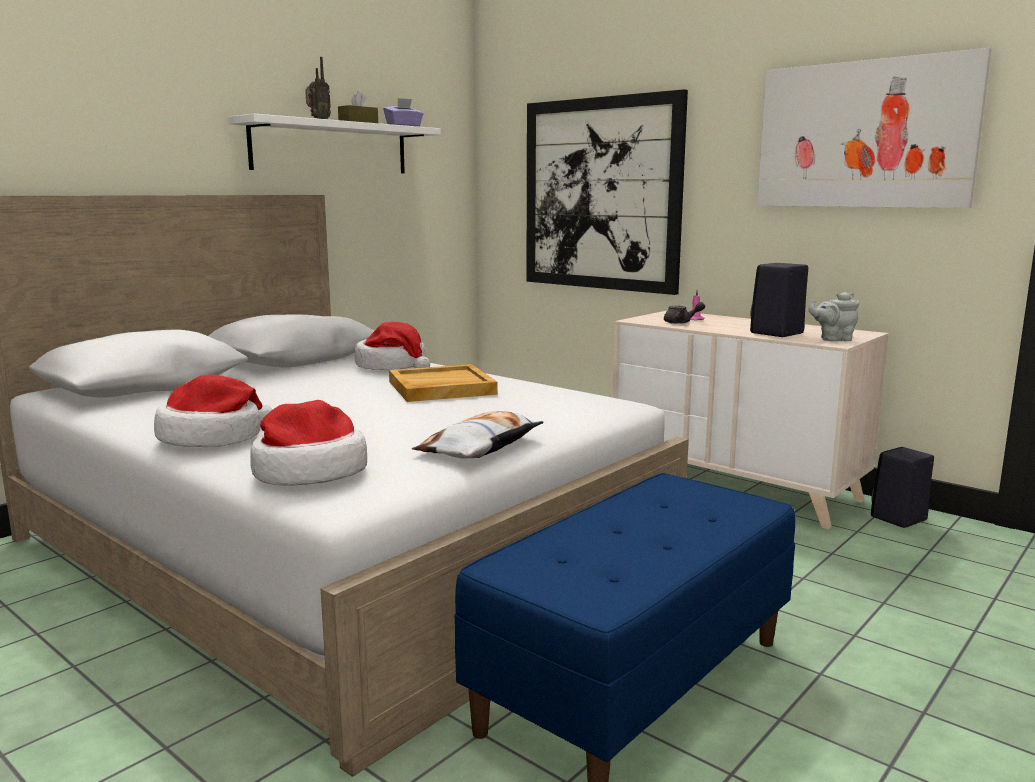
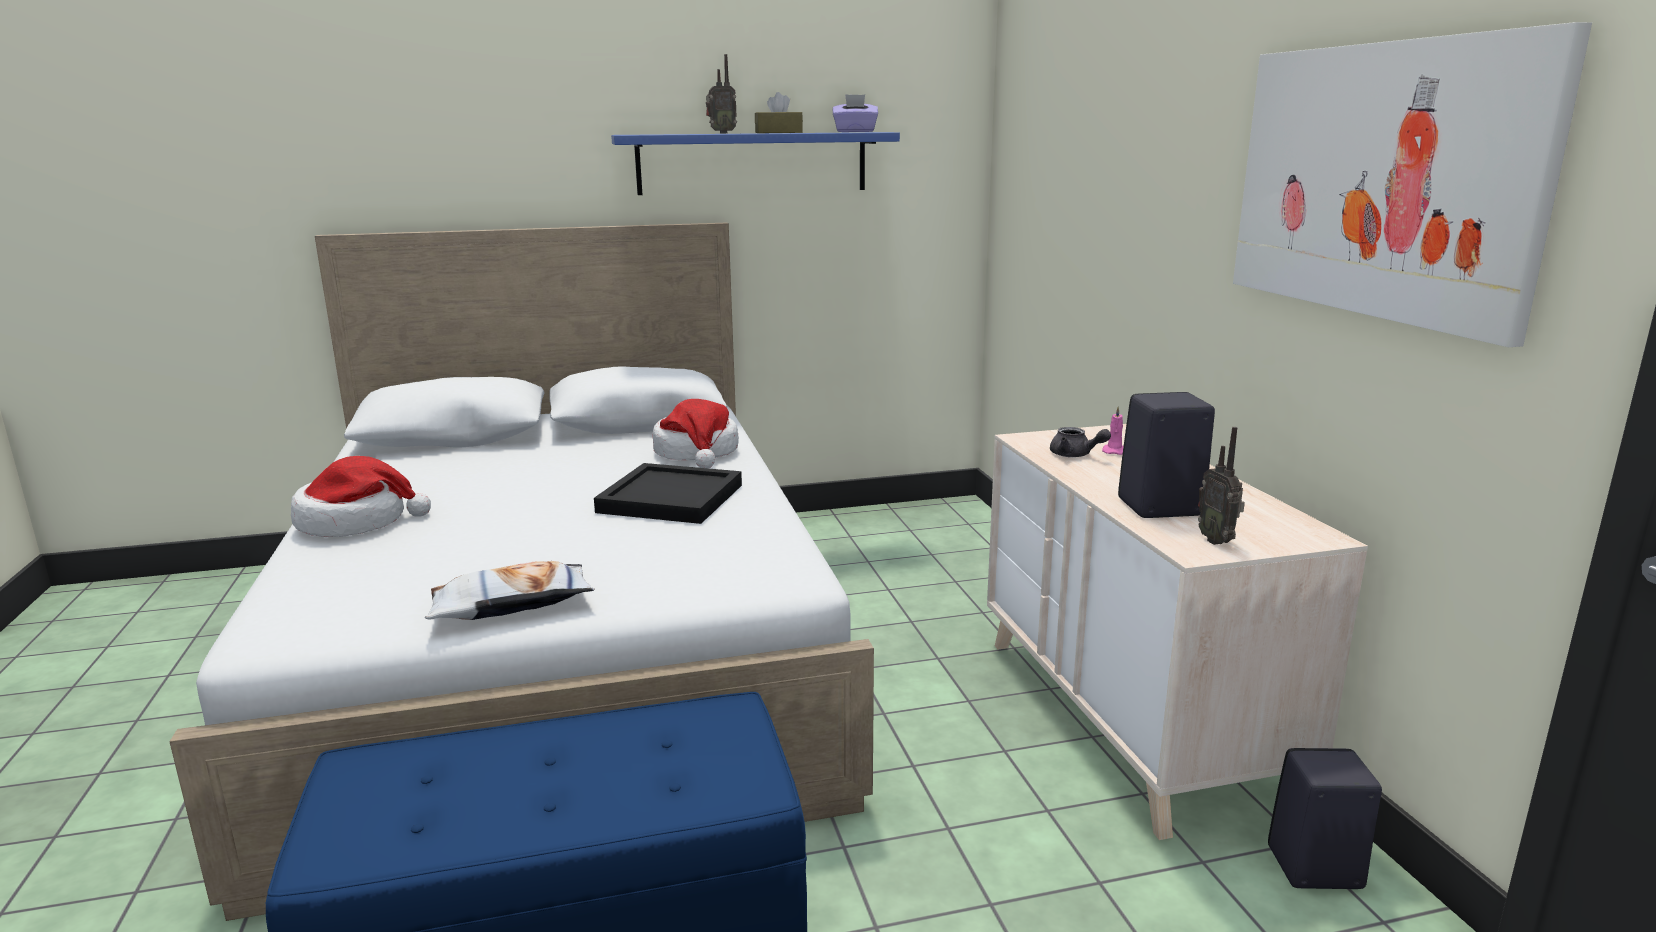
camera: 35 degrees right, 5 degrees up
(309, 472) = (321, 592): hat -> none
(331, 148) = (752, 163): white shelf -> blue shelf
(441, 388) = (669, 499): beige tray -> black tray
(601, 194) = (1088, 234): picture -> none
(833, 339) = (1217, 540): grey teapot -> radio

